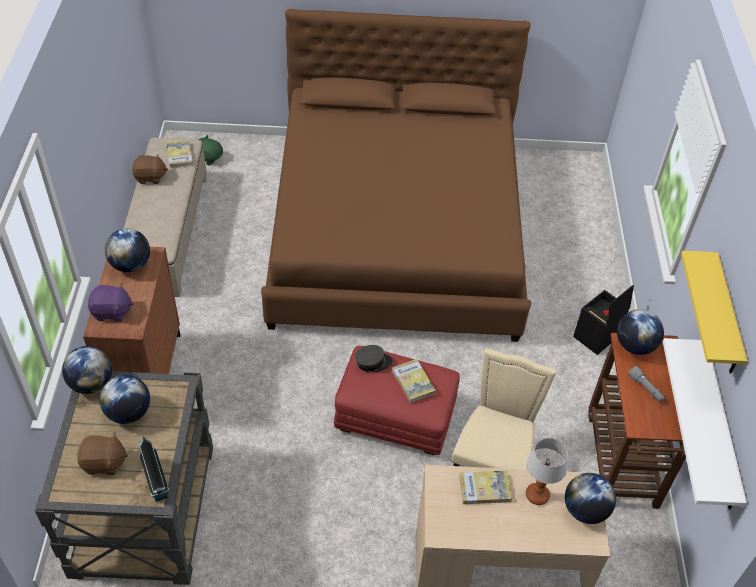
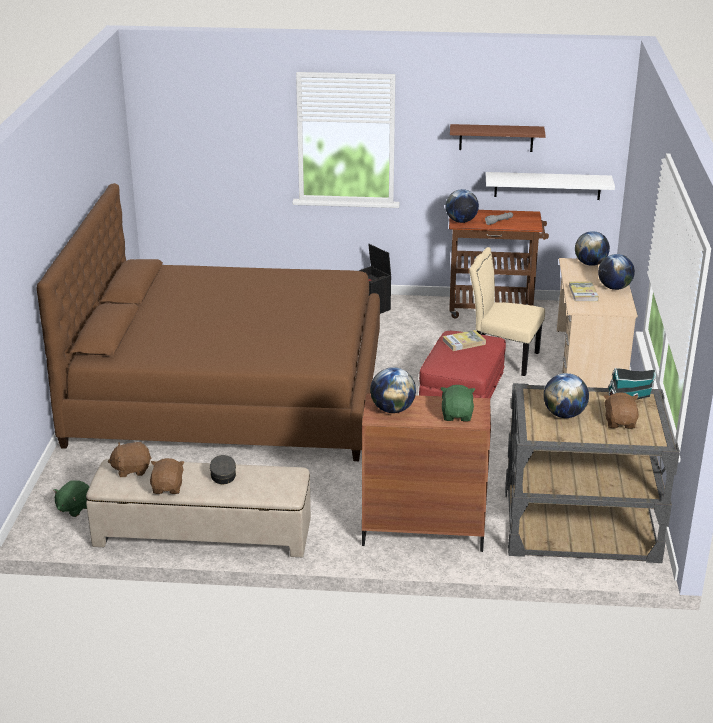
camera: 85 degrees left, 20 degrees down
(91, 383) = (535, 435): globe -> globe (614, 288)
(112, 312) = (457, 415): purple plush toy -> green plush toy
(179, 155) = (131, 469): book -> brown plush toy
(373, 362) = (444, 359): grey cap -> grey cap (223, 475)
(537, 495) = (583, 277): table lamp -> none
(726, 316) = (496, 138): yellow shelf -> brown shelf

